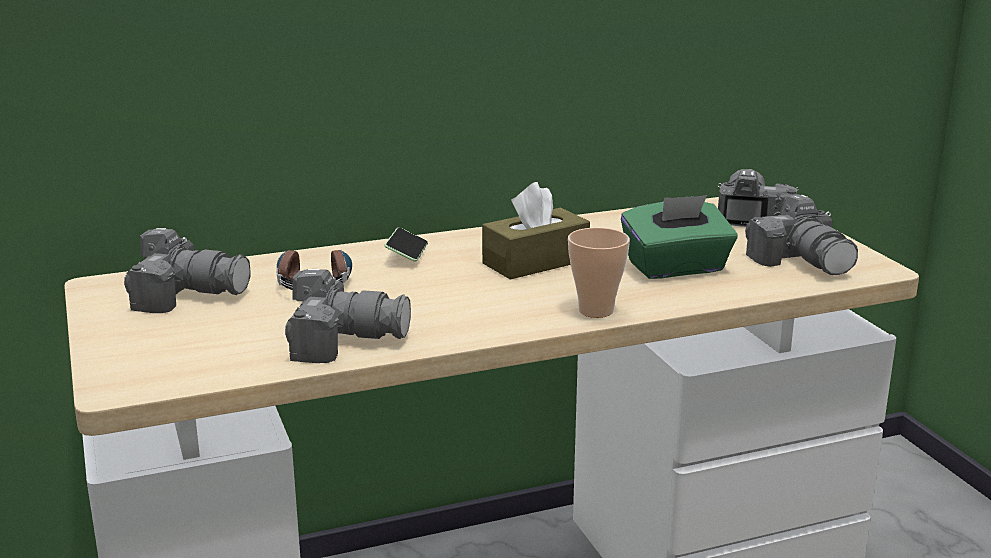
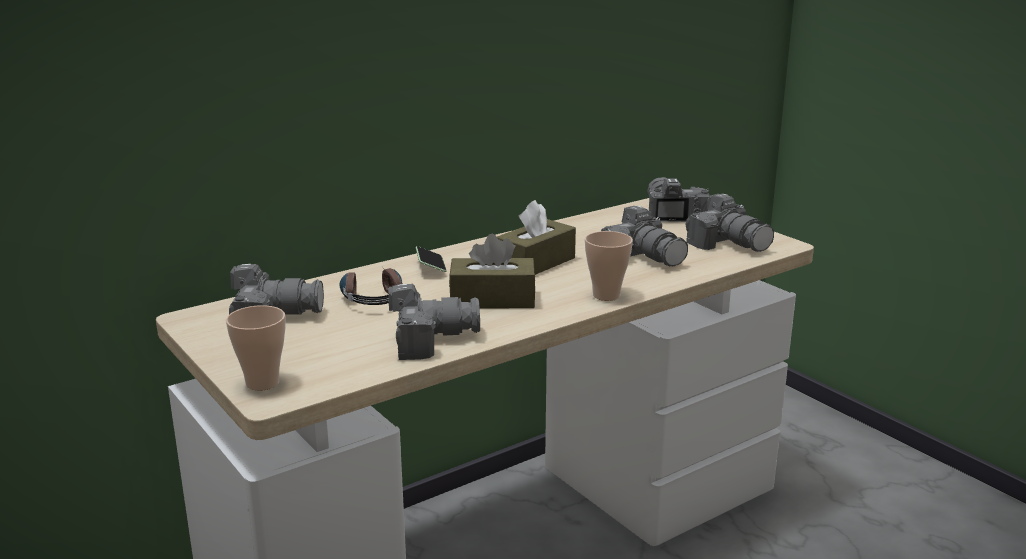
camera: 15 degrees left, 0 degrees up
(120, 369) = (262, 383): none -> cup
(452, 301) = (492, 299): none -> brown tissue box
(676, 268) = (643, 257): green tissue box -> camera

